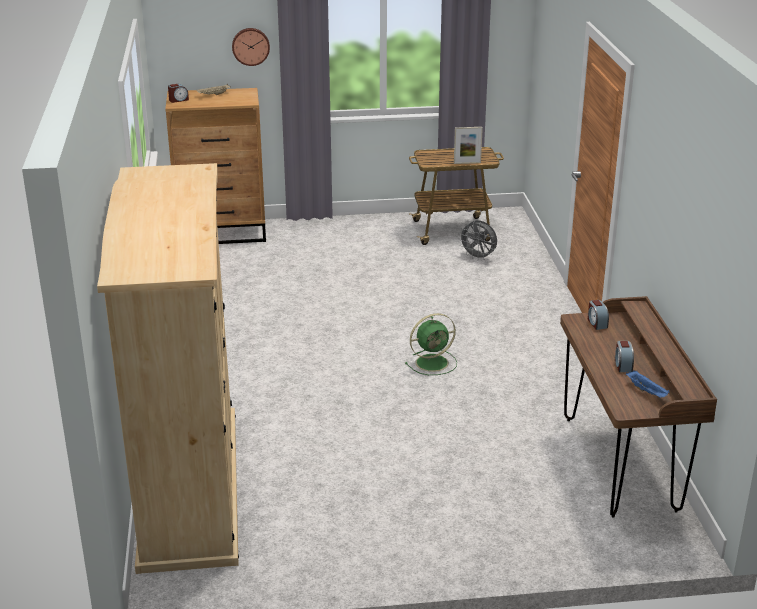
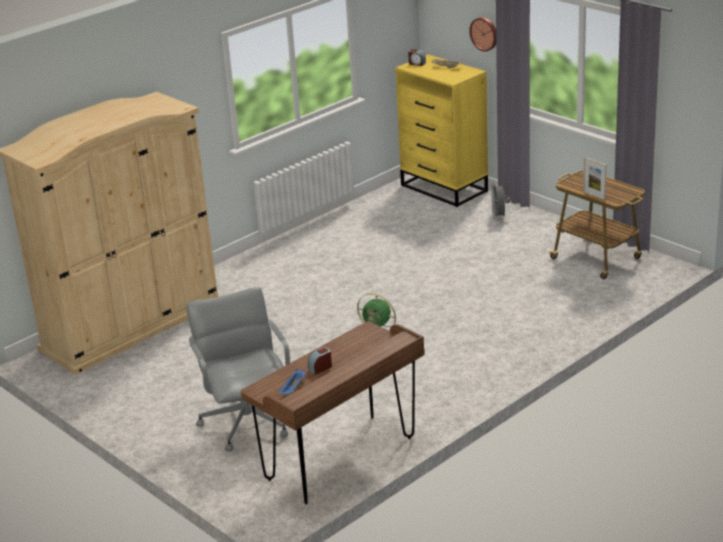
camera: 55 degrees right, 0 degrees up
(223, 233) = (444, 188): brown dresser -> yellow dresser
(478, 257) = (568, 287): grey fan -> grey fan (499, 217)
(491, 488) = (247, 422): none -> grey office chair
(597, 323) = (372, 338): alarm clock -> none

